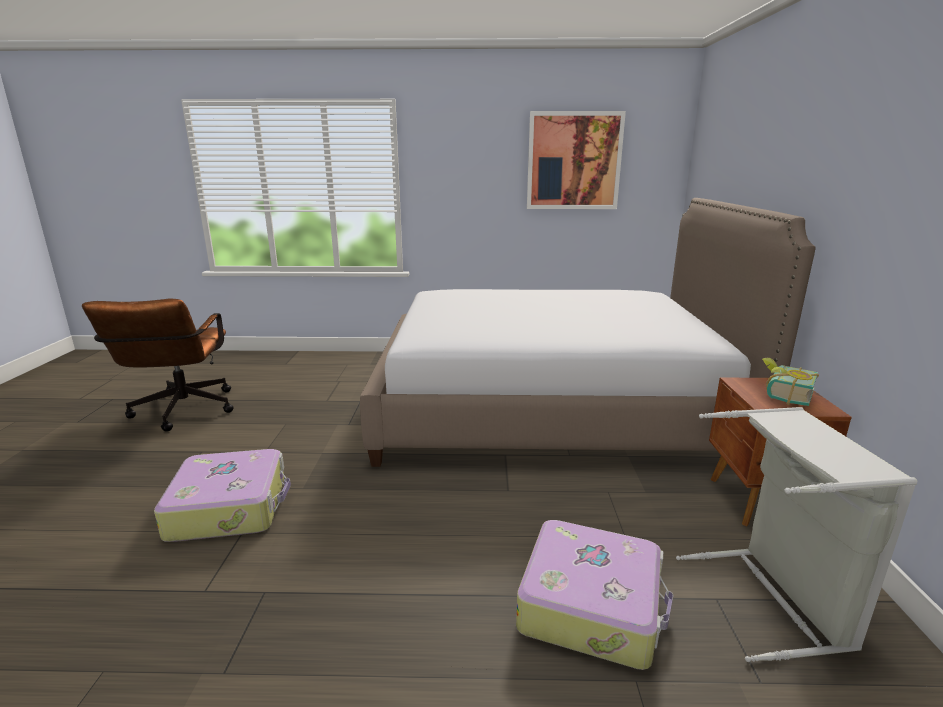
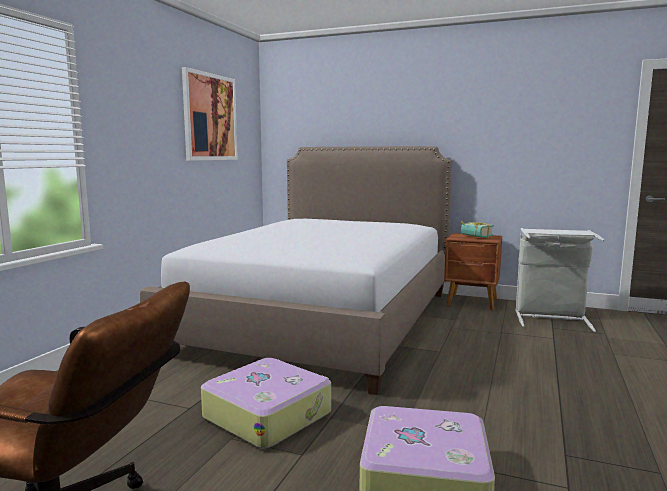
camera: 70 degrees left, 10 degrees down
(591, 604) = (561, 351): suitcase -> suitcase (267, 414)

